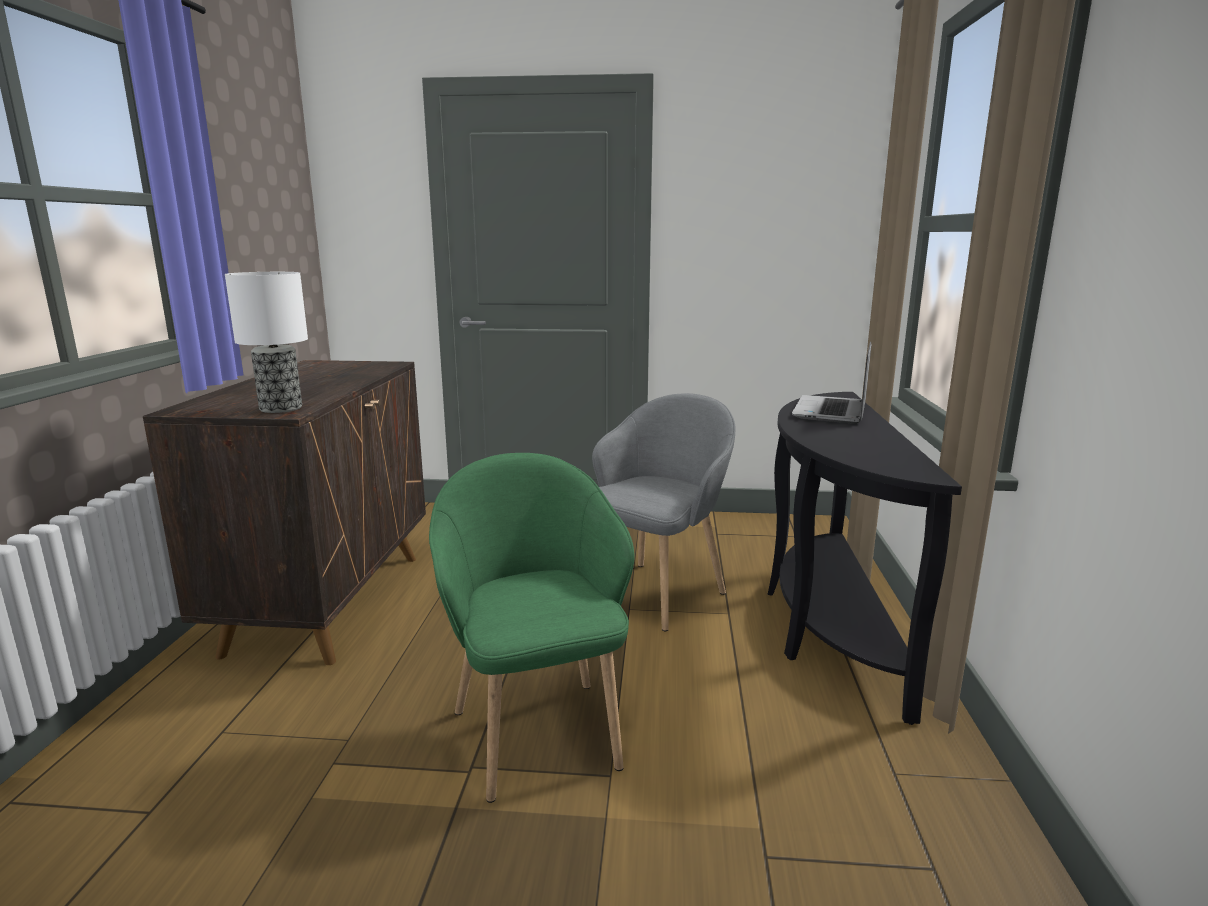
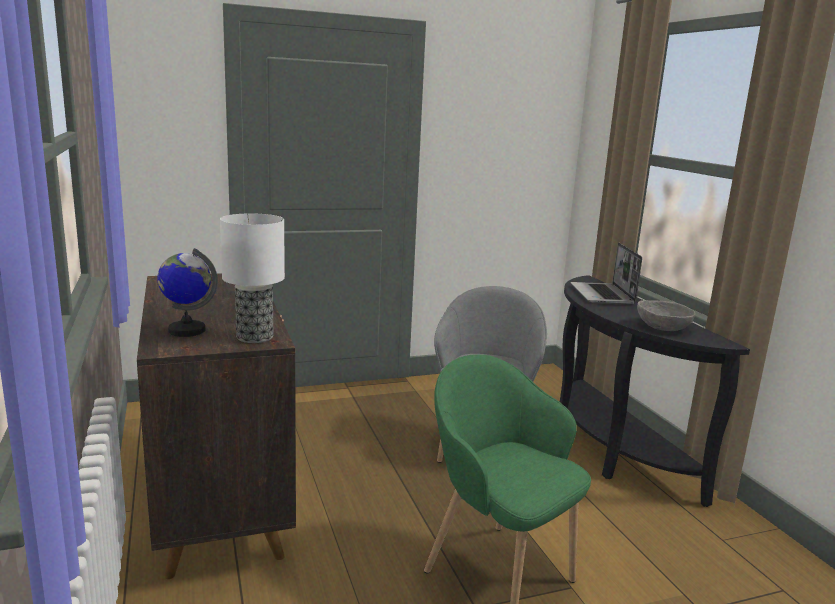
camera: 25 degrees left, 0 degrees up
(234, 399) = (186, 330): none -> globe
(857, 450) = (662, 327): none -> grey bowl

